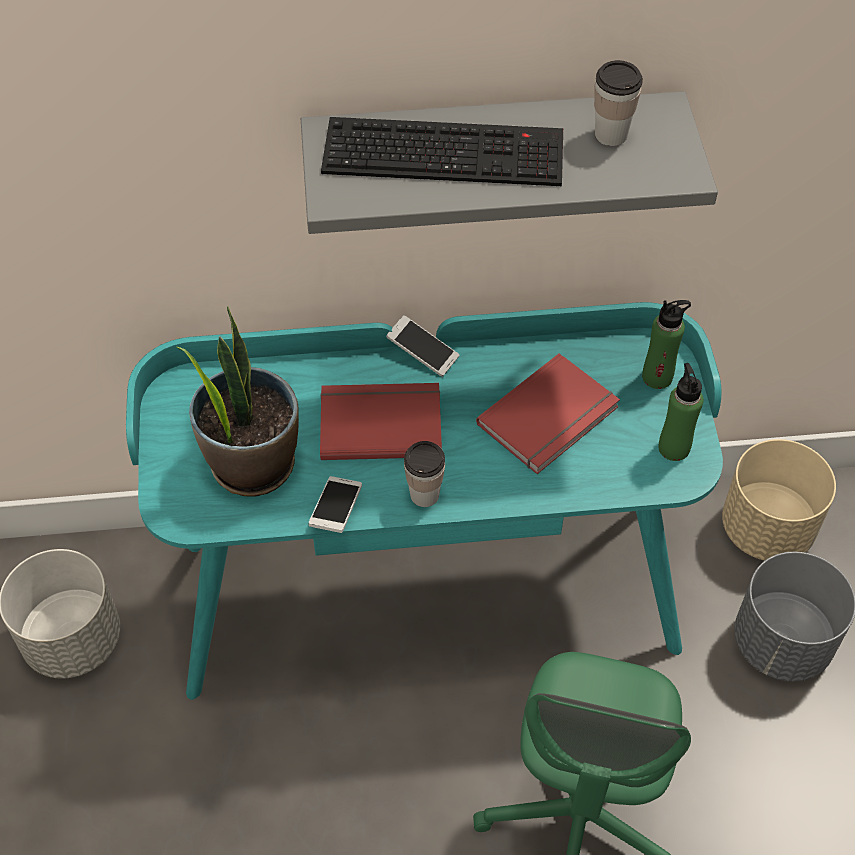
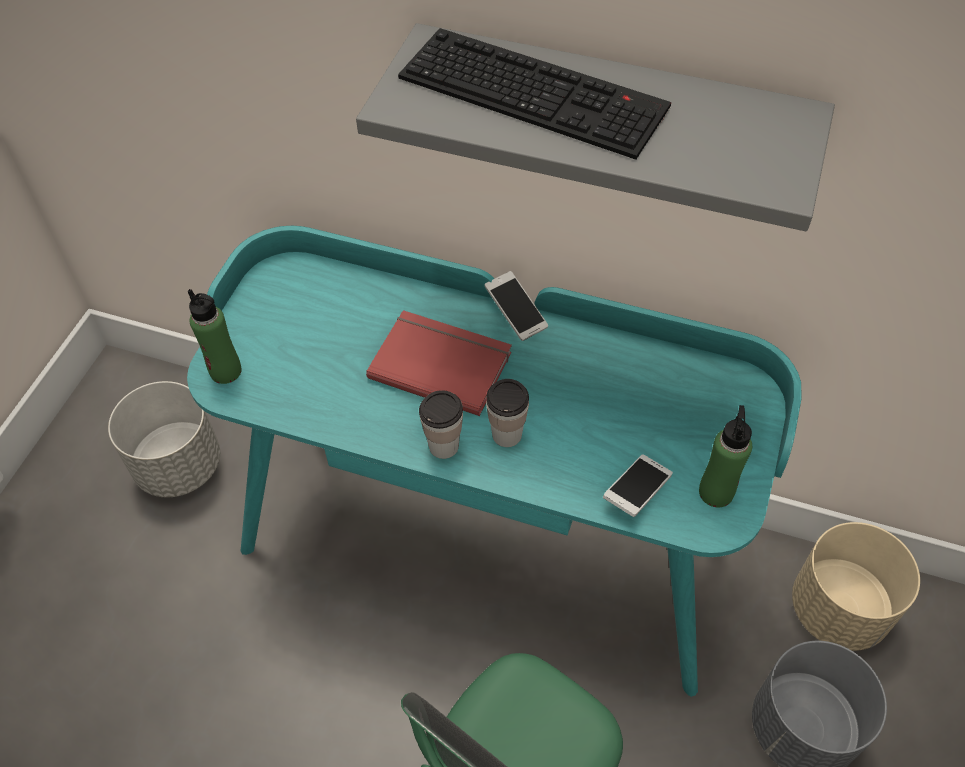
camera: 25 degrees right, 0 degrees up
(252, 463) = (307, 359): potted plant -> none
(336, 510) = (355, 430): phone -> phone (636, 491)
(551, 418) = (605, 417): red book -> none
(611, 135) = (723, 124): cup -> cup (507, 434)
(657, 377) = (735, 415): green bottle -> green bottle (226, 371)

